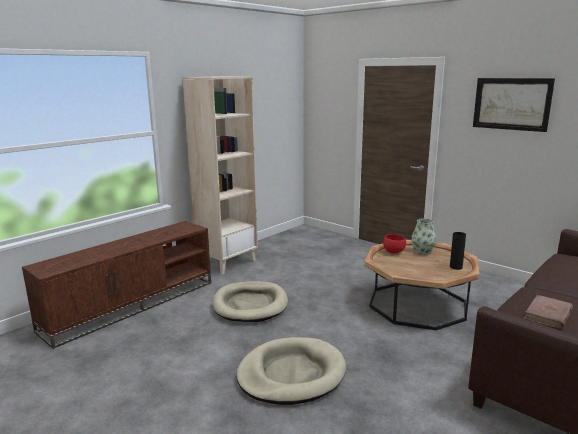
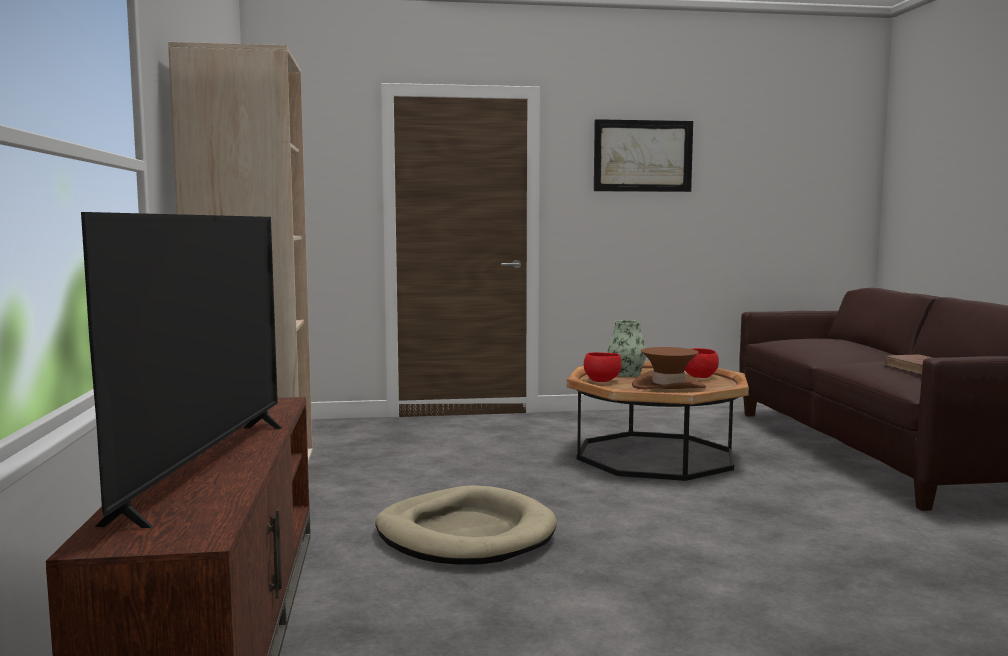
camera: 50 degrees left, 10 degrees down
(106, 250) = (206, 467): none -> television
(291, 374) = (742, 574): beige dog bed -> none
(415, 267) = (668, 386): none -> brown hat
(456, 267) = (700, 377): black vase -> red bowl

